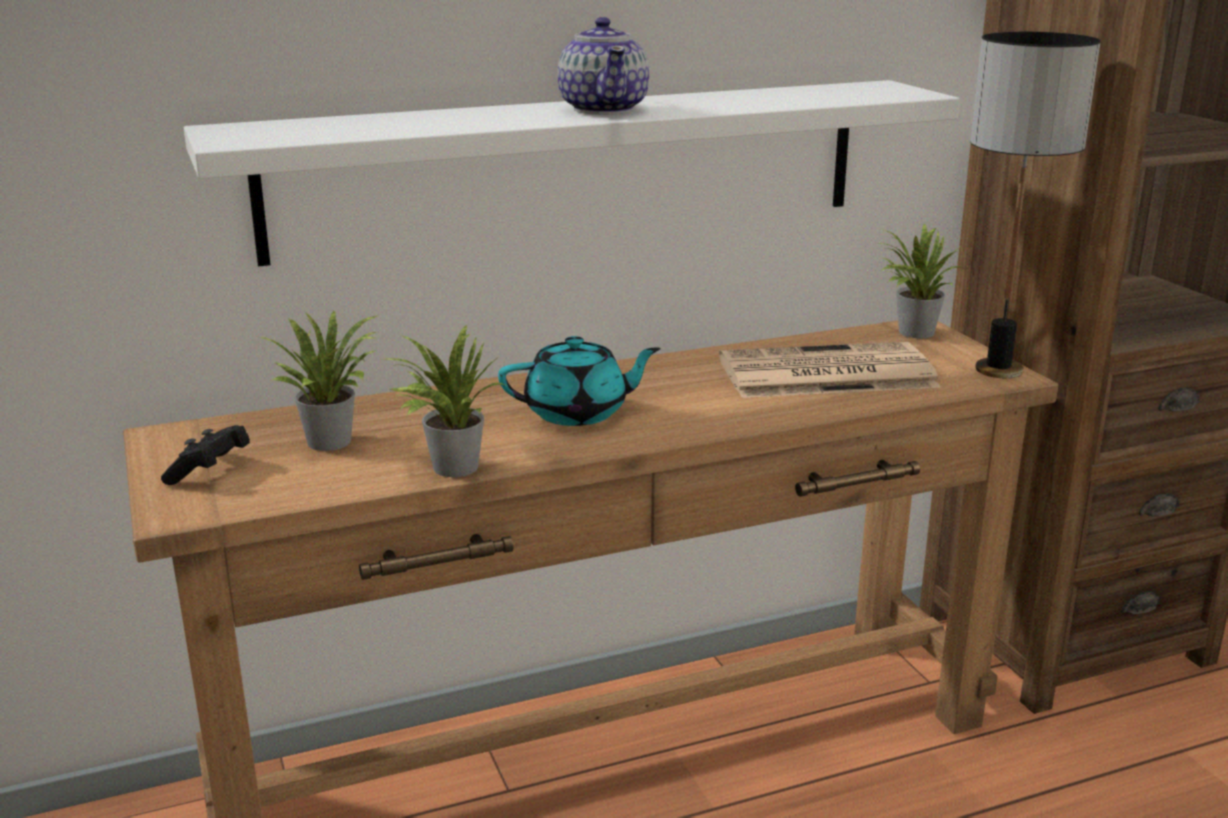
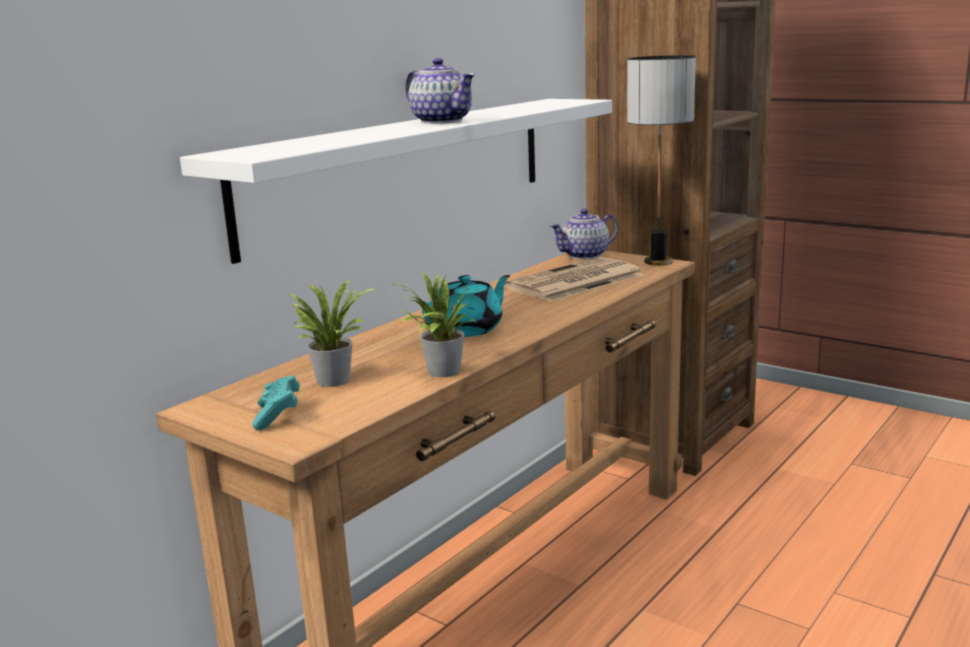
camera: 30 degrees left, 5 degrees down
(210, 472) = (278, 416): black game controller -> turquoise game controller
(911, 332) = (585, 255): potted plant -> teapot

